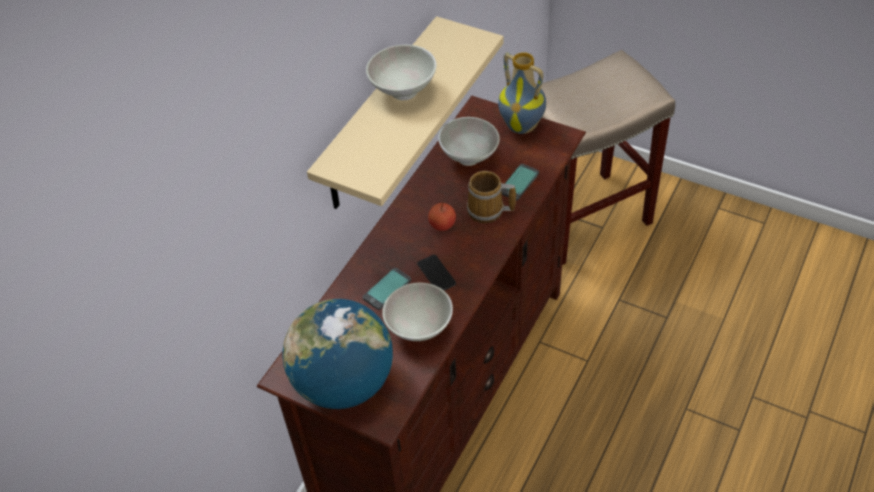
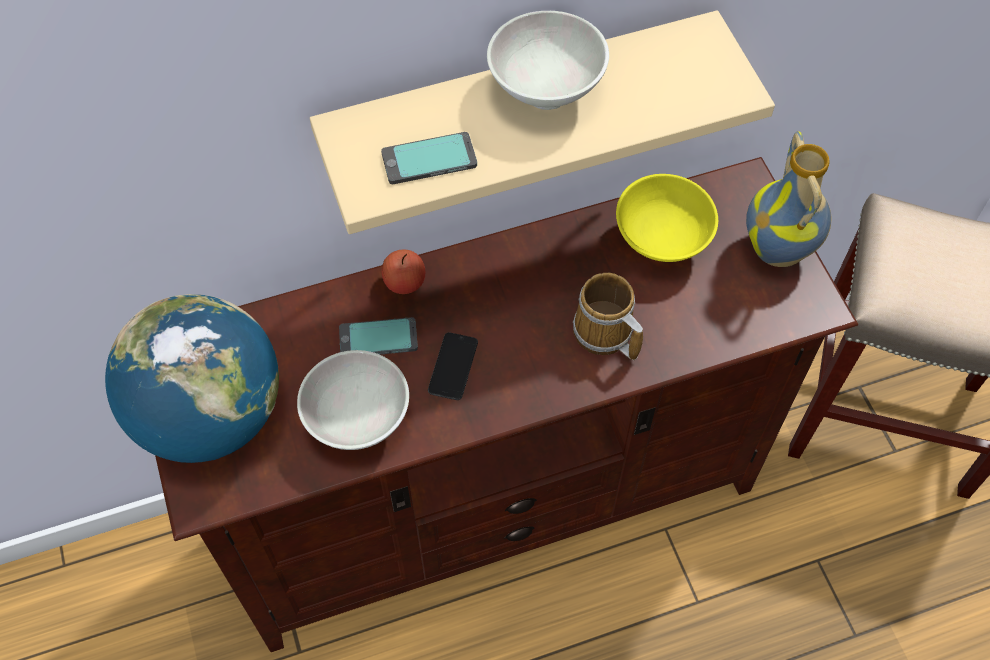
camera: 40 degrees right, 10 degrees up
(442, 225) = (530, 307): apple -> apple (404, 282)
(469, 156) = (663, 241): white bowl -> yellow bowl
(519, 183) = (686, 327): phone -> phone (429, 160)

